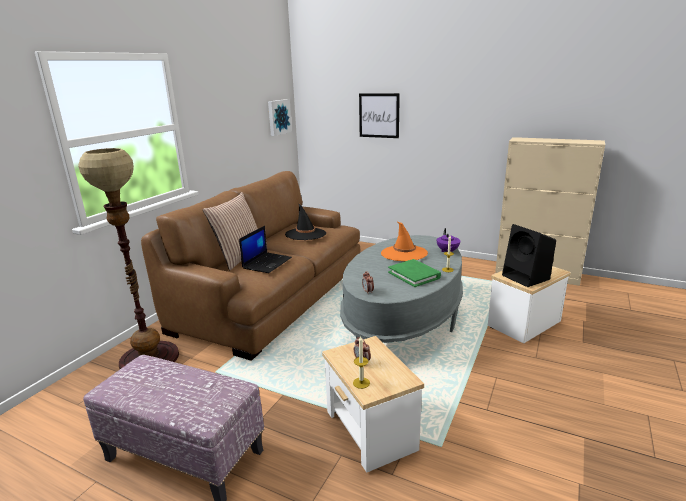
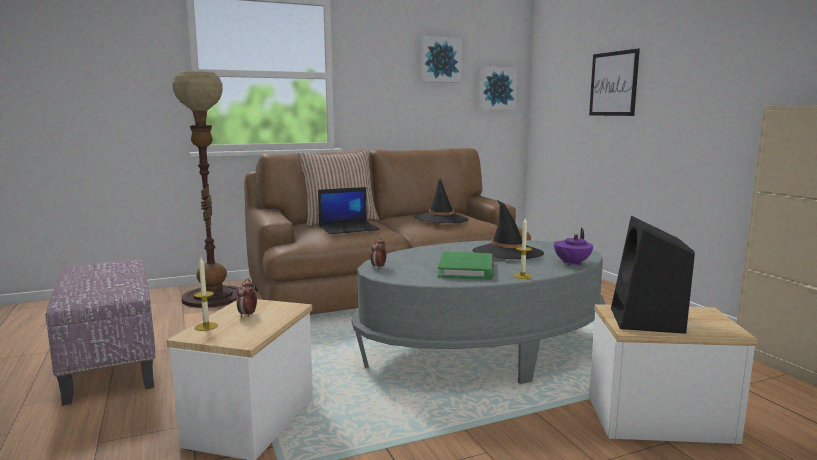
camera: 40 degrees right, 10 degrees down
(245, 99) = (440, 59): none -> picture
(404, 253) = (507, 253): orange hat -> black hat

